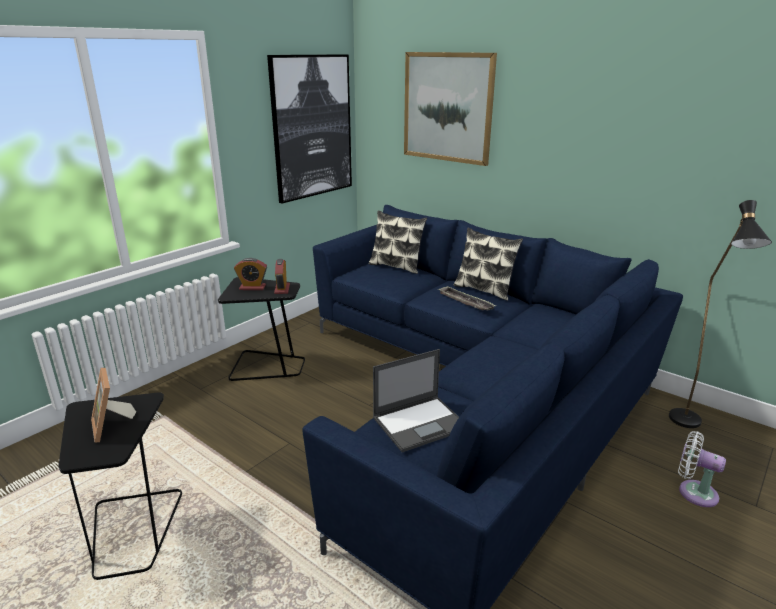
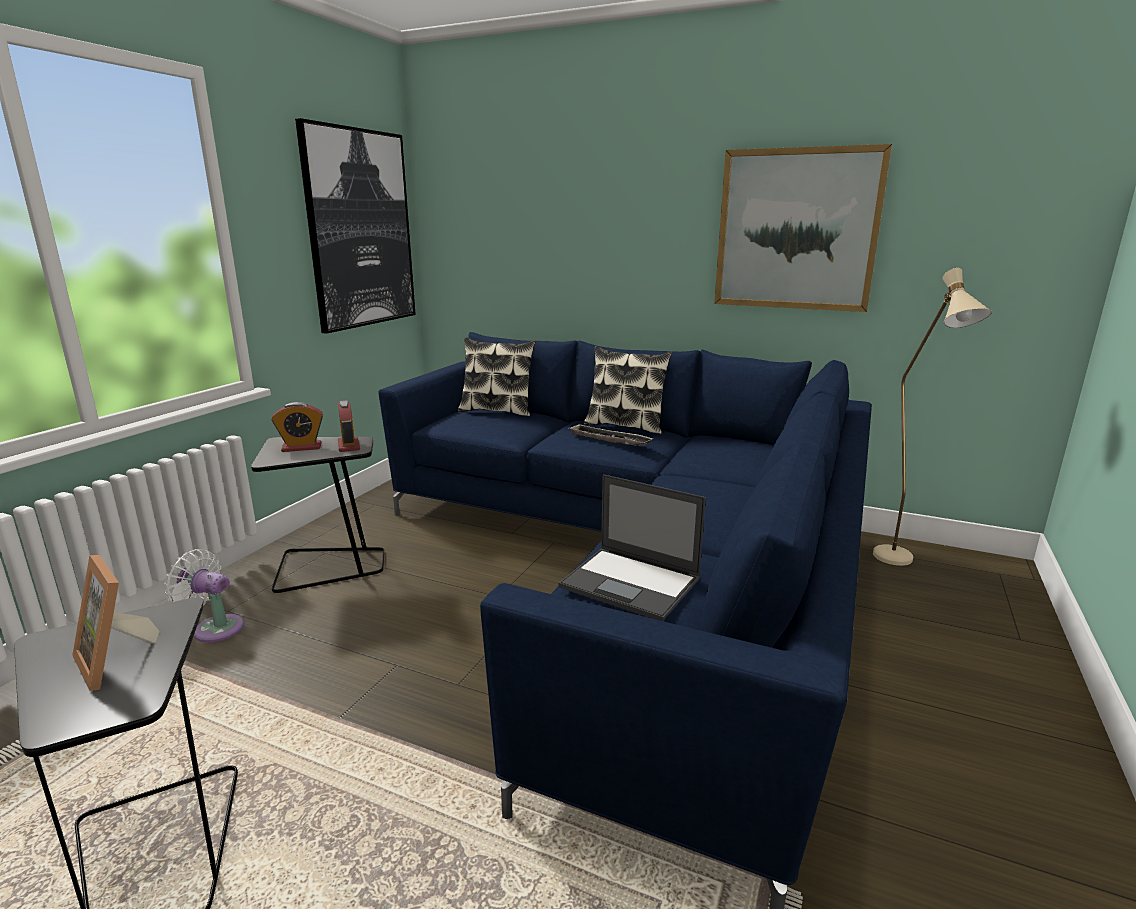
camera: 15 degrees left, 5 degrees down
(420, 423) = (632, 583): laptop -> laptop turned 75 degrees clockwise
(447, 107) = (546, 198): picture -> picture (796, 230)
(688, 426) = (900, 563): black floor lamp -> beige floor lamp
(693, 492) = (947, 636): white fan -> white fan (214, 628)

